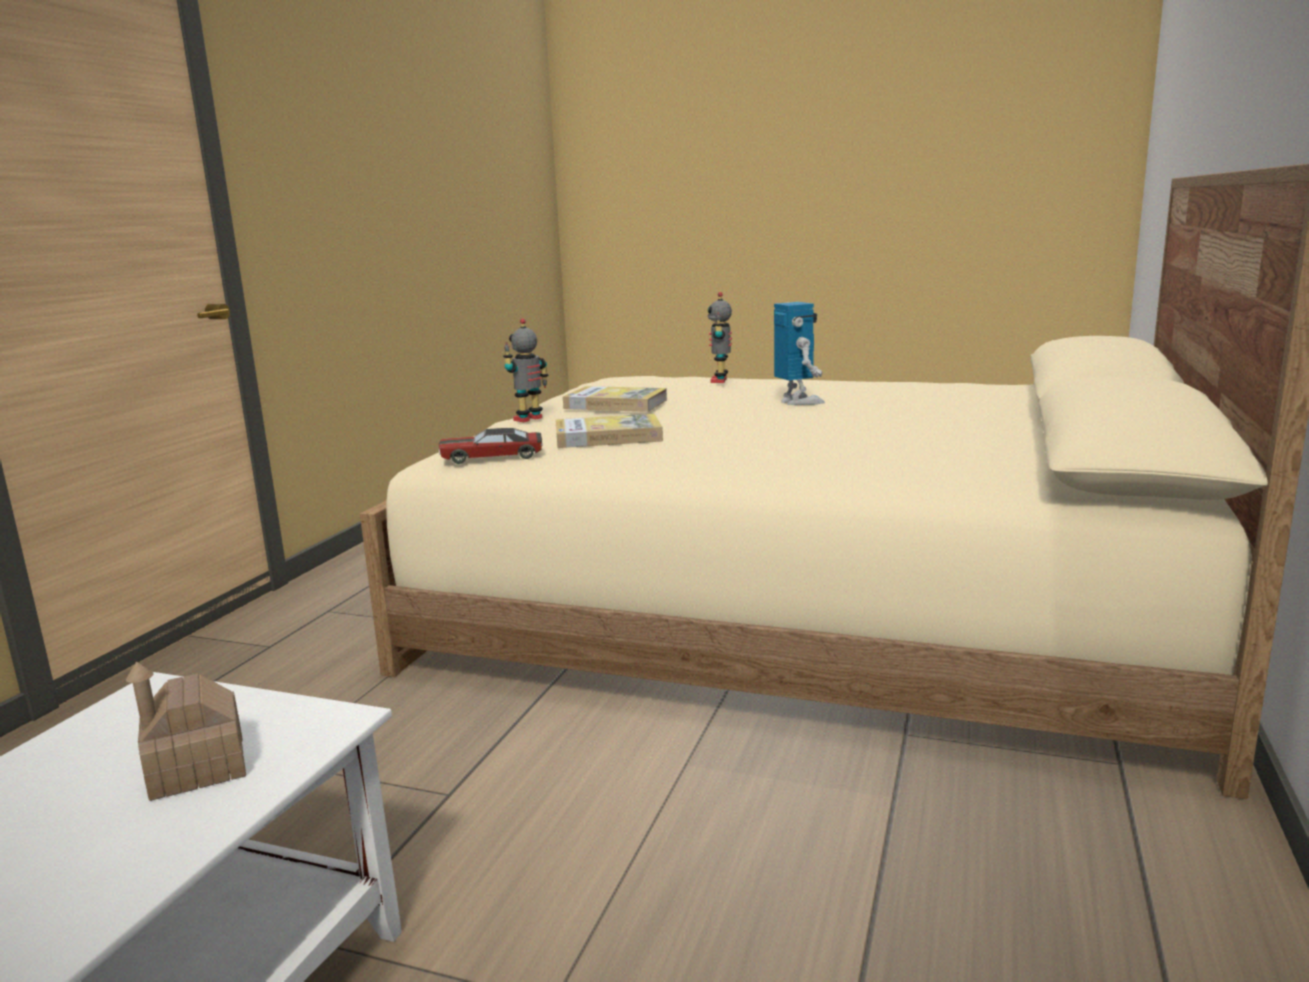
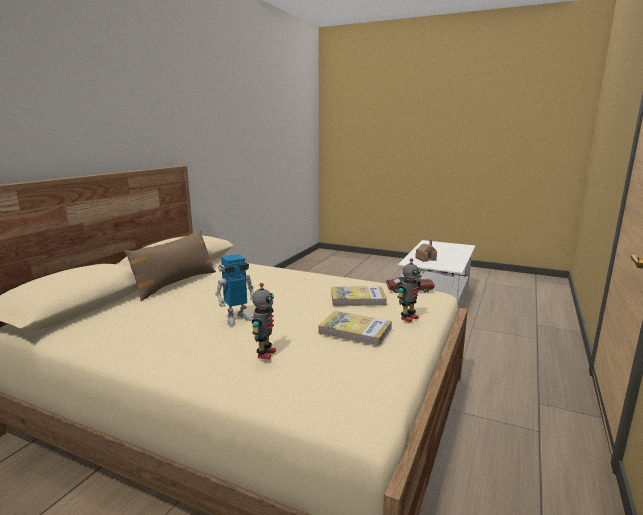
camera: 175 degrees left, 0 degrees up
(797, 402) = (237, 318): toy robot -> toy robot turned 105 degrees counterclockwise
(1022, 435) = (175, 284): none -> brown pillow

